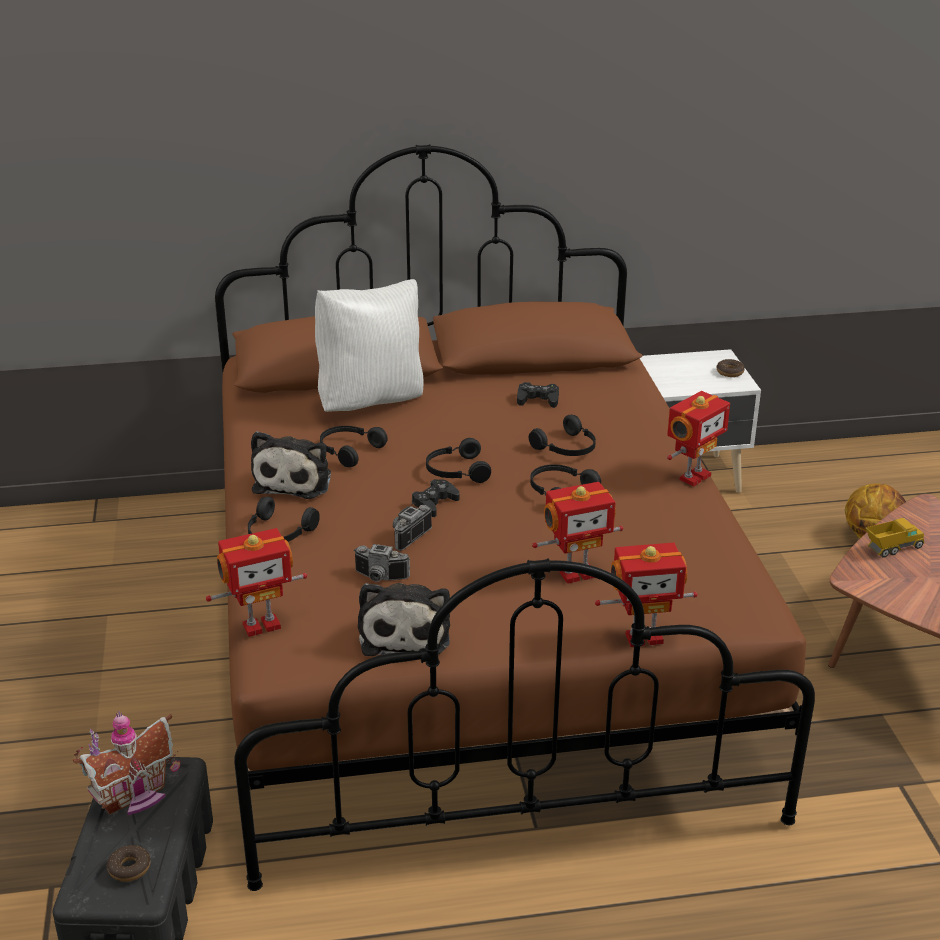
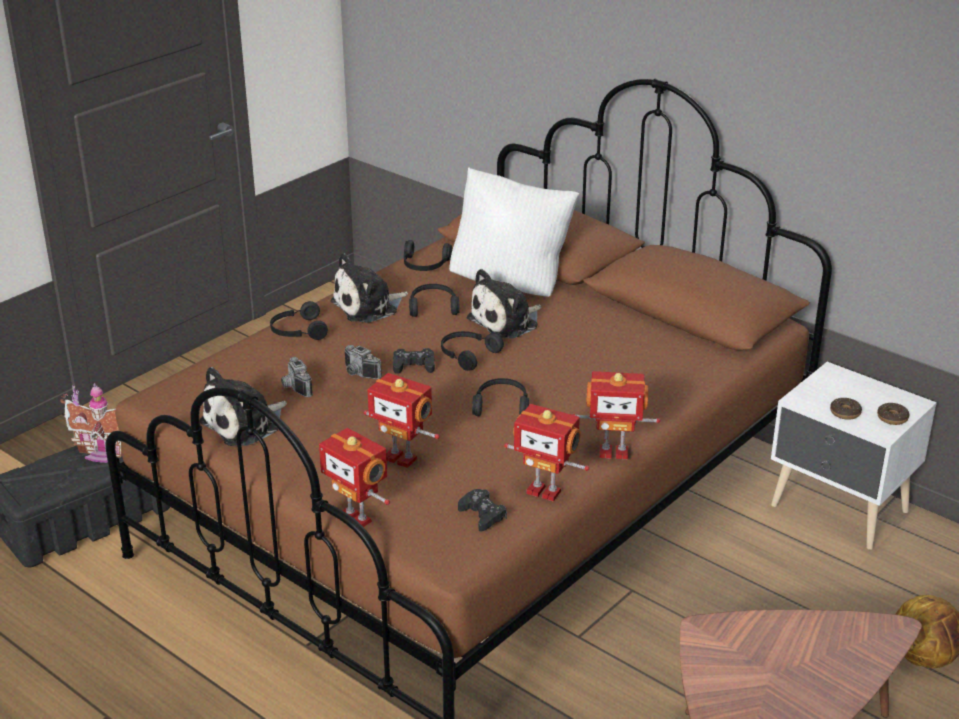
camera: 50 degrees right, 0 degrees up
(129, 868) = (42, 483): donut -> donut (845, 413)
(261, 625) = (192, 373): toy robot -> toy robot (544, 491)
(406, 535) = (358, 374): camera -> camera turned 135 degrees counterclockwise
(430, 431) = (506, 322): none -> plush toy
(538, 400) = (622, 341): black game controller -> black game controller (482, 515)
(567, 448) = (569, 382): black headphones -> black headphones (425, 265)
(892, 549) = (786, 634): toy truck -> none

